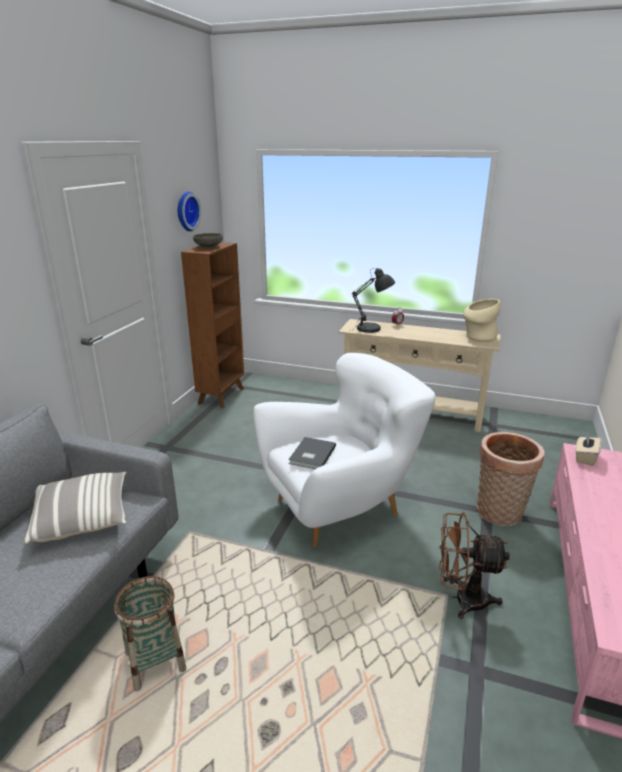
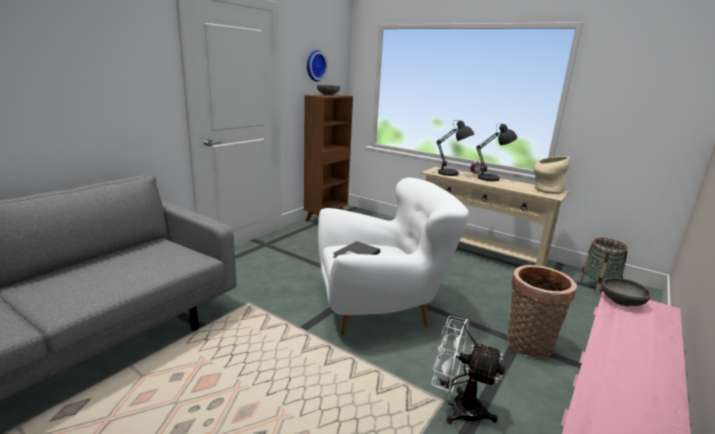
camera: 15 degrees right, 5 degrees down
(82, 518) = (151, 261): pillow -> none
(155, 661) = (169, 387): basket -> basket (598, 287)
(417, 329) = (491, 179): none -> grey table lamp
(462, 599) = (457, 407): brown fan -> white fan
(585, 457) = (621, 302): beige tissue box -> grey bowl

